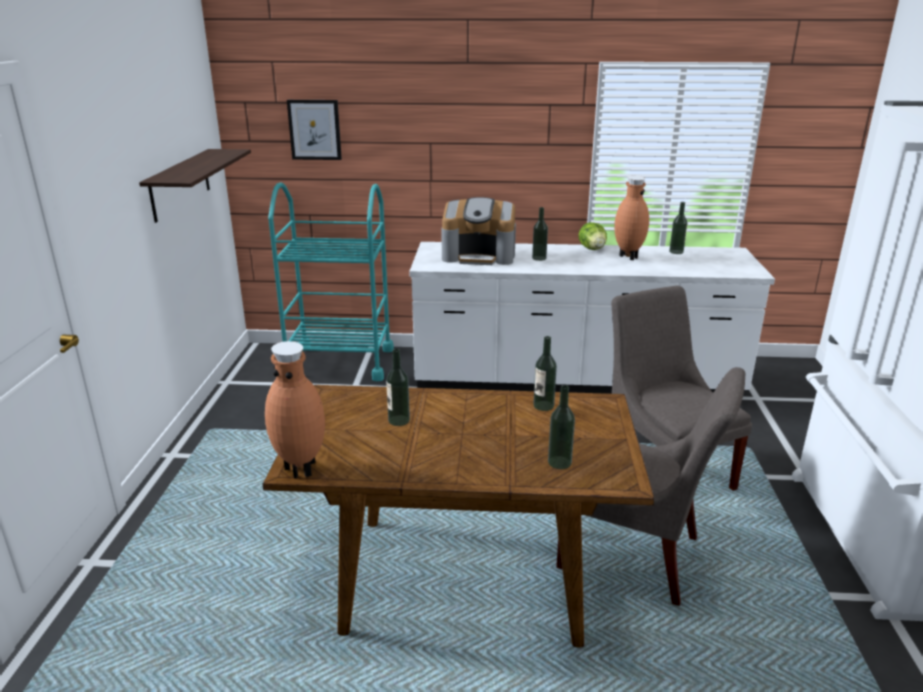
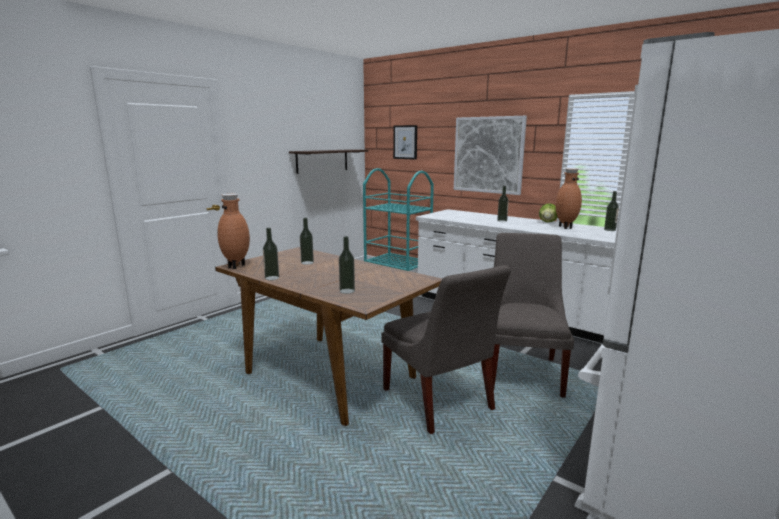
camera: 35 degrees right, 10 degrees down
(476, 150) = (488, 155): none -> picture
(479, 256) = (467, 216): coffee machine -> none
(543, 406) = (387, 273): bottle -> bottle (272, 278)

